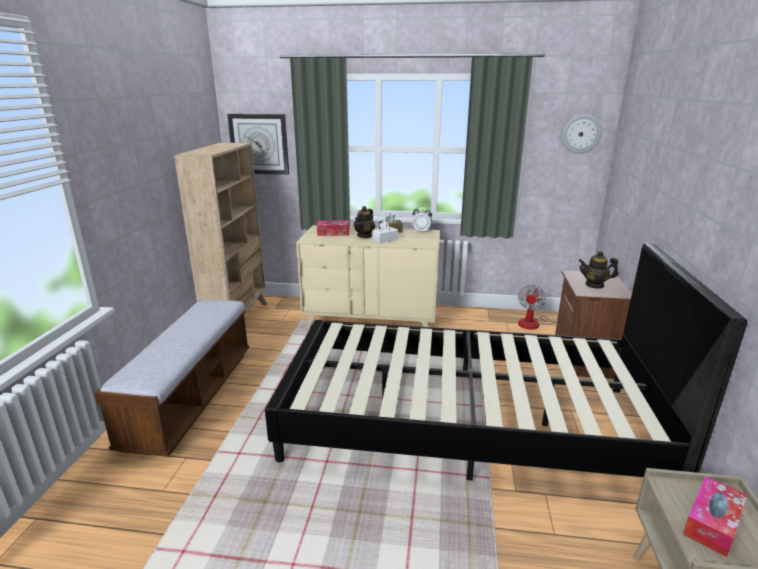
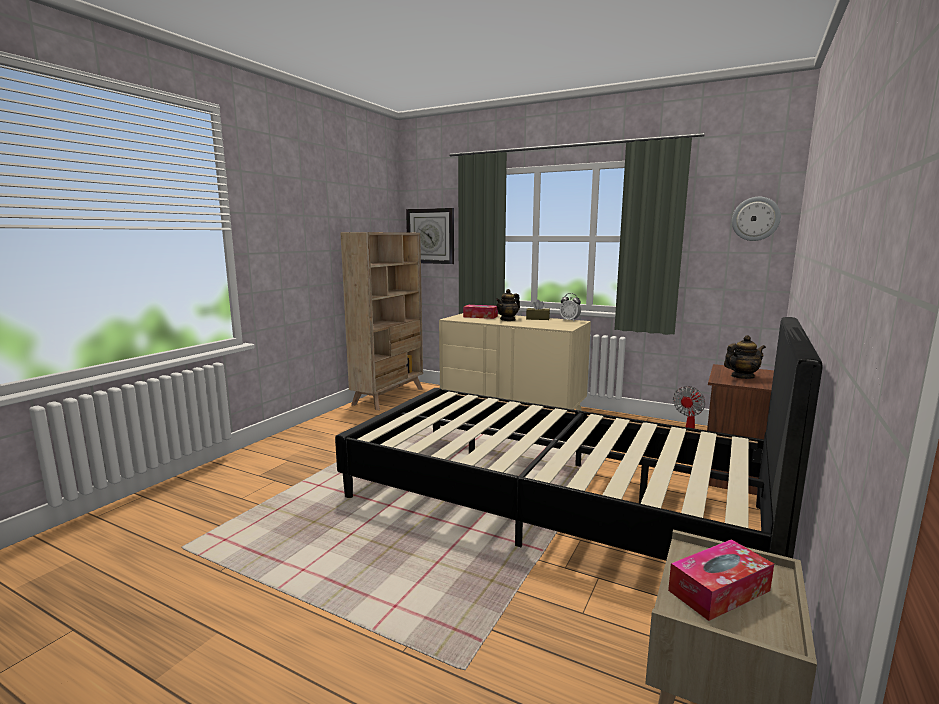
camera: 20 degrees right, 10 degrees down
(192, 396) = (311, 442): bench -> none
(385, 239) = (524, 323): white tissue box -> none
(594, 285) = (742, 377): teapot -> teapot turned 135 degrees clockwise

